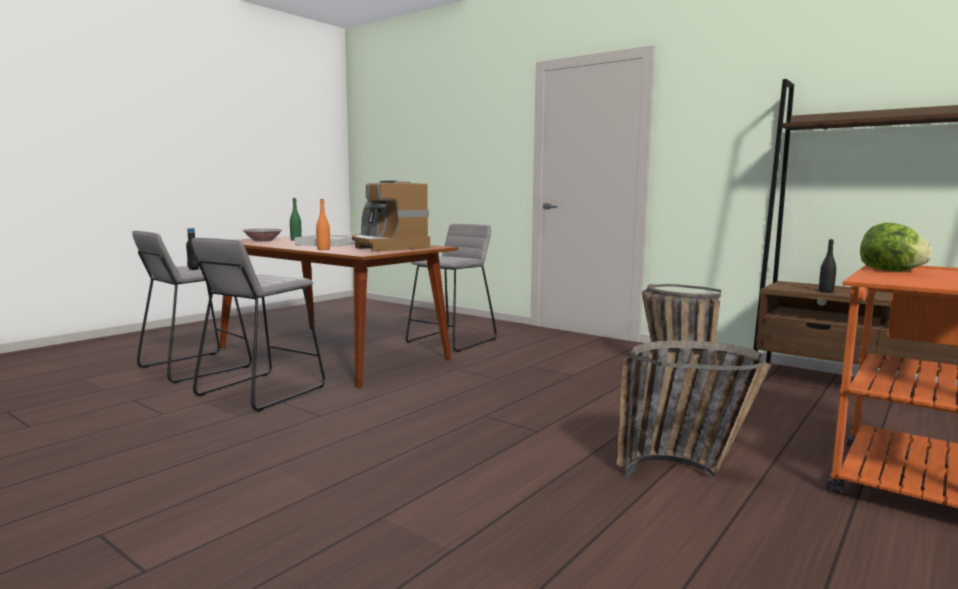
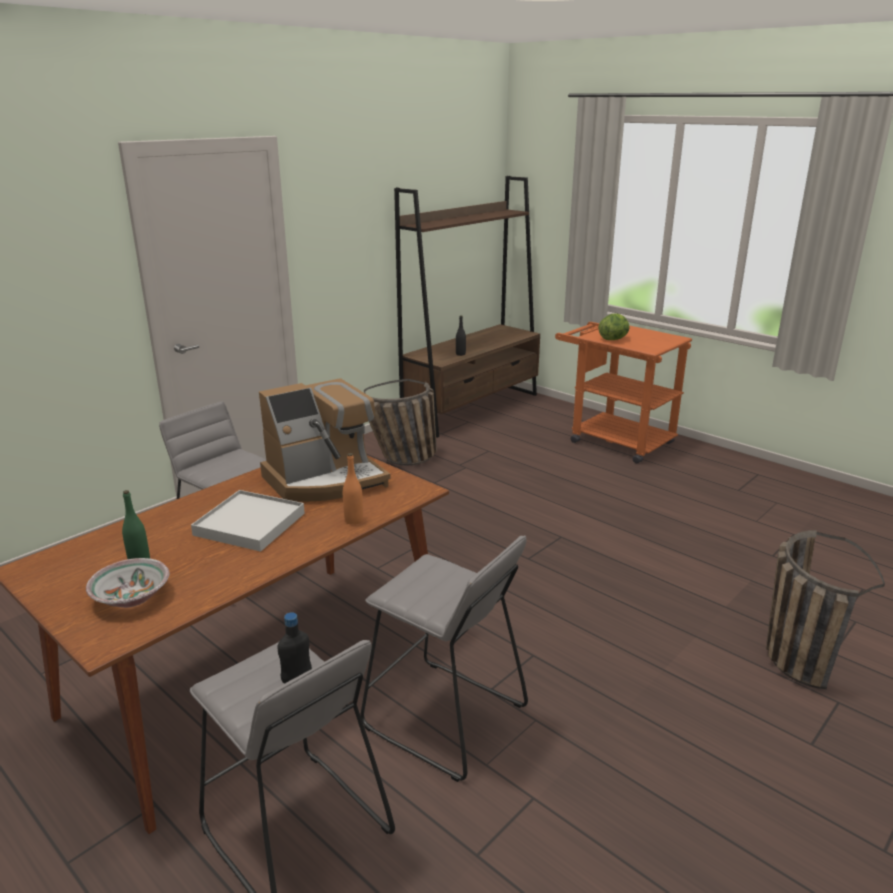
camera: 85 degrees left, 15 degrees up
(684, 471) = (622, 495): basket -> basket (793, 651)

